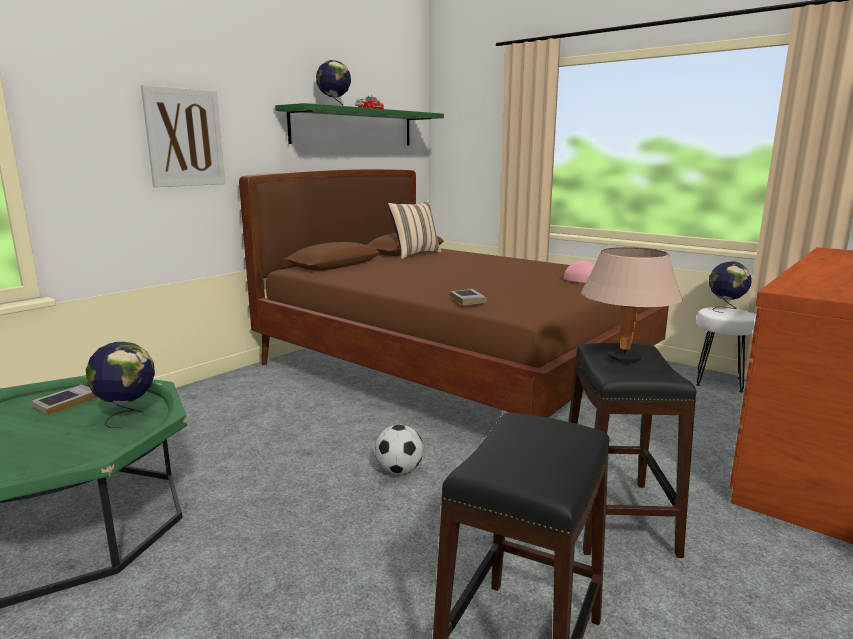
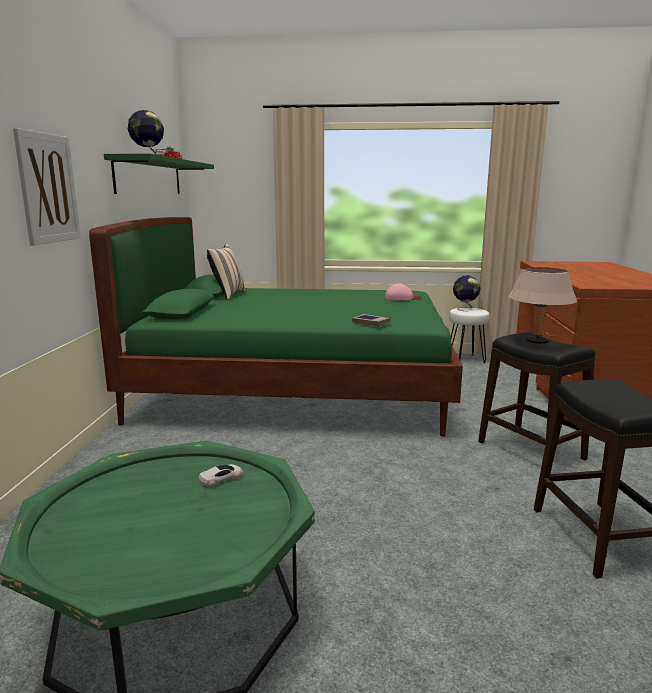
camera: 35 degrees left, 0 degrees up
(66, 403) = (128, 489): book -> none
(127, 416) = (222, 478): globe -> white toy car
(399, 470) = (376, 468): football -> none
(453, 369) = (296, 389): brown bed -> green bed

